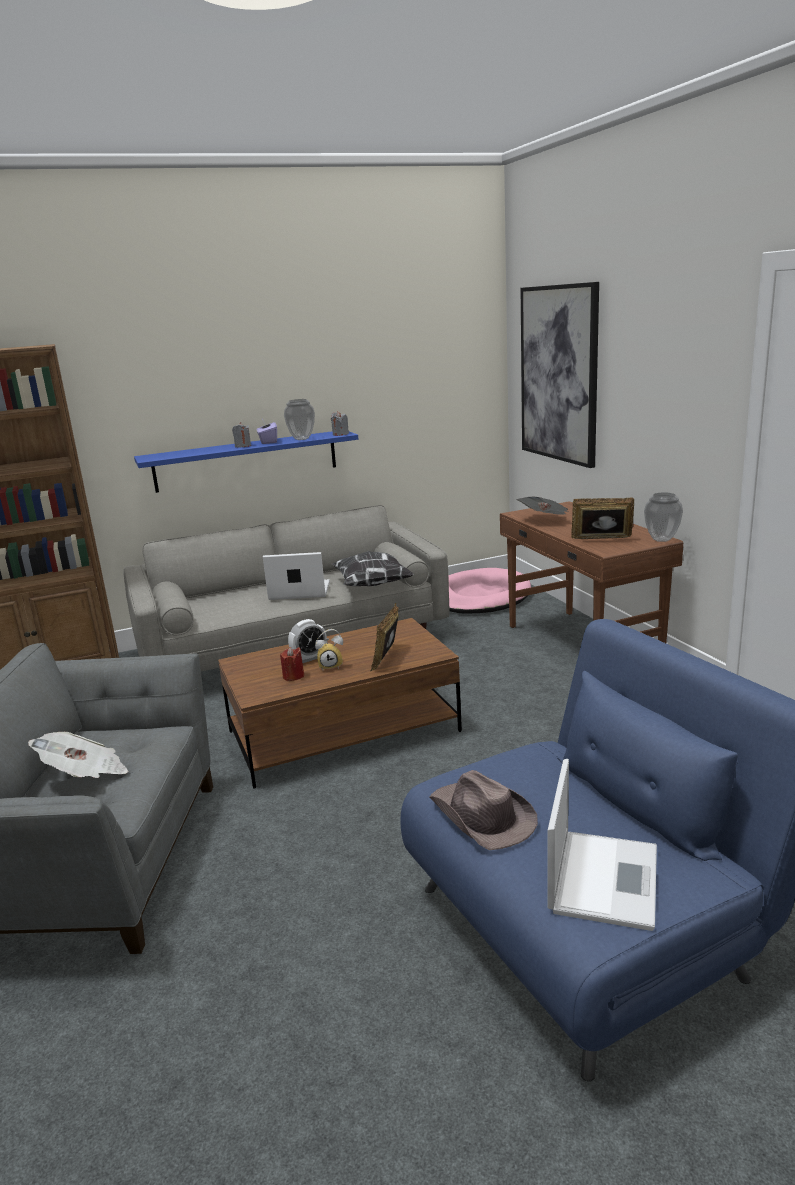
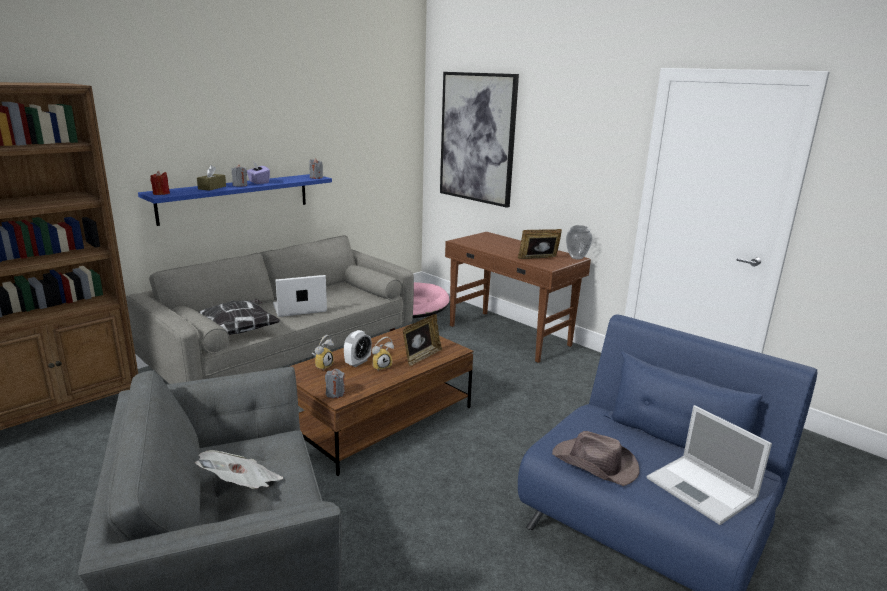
camera: 25 degrees left, 0 degrees up
(211, 449) = (212, 187): none -> brown tissue box
(255, 691) = (335, 393): none -> grey candle
(268, 659) = (322, 366): none -> alarm clock
(293, 676) = (357, 378): red candle -> red candle (161, 193)
(302, 439) = (287, 180): vase -> none
(374, 584) = (358, 299): pillow -> pillow (239, 331)
(387, 658) = (421, 357): picture frame -> picture frame turned 135 degrees counterclockwise
(544, 520) = (484, 245): newspaper -> none
(603, 877) = (702, 490): laptop -> laptop turned 150 degrees clockwise

